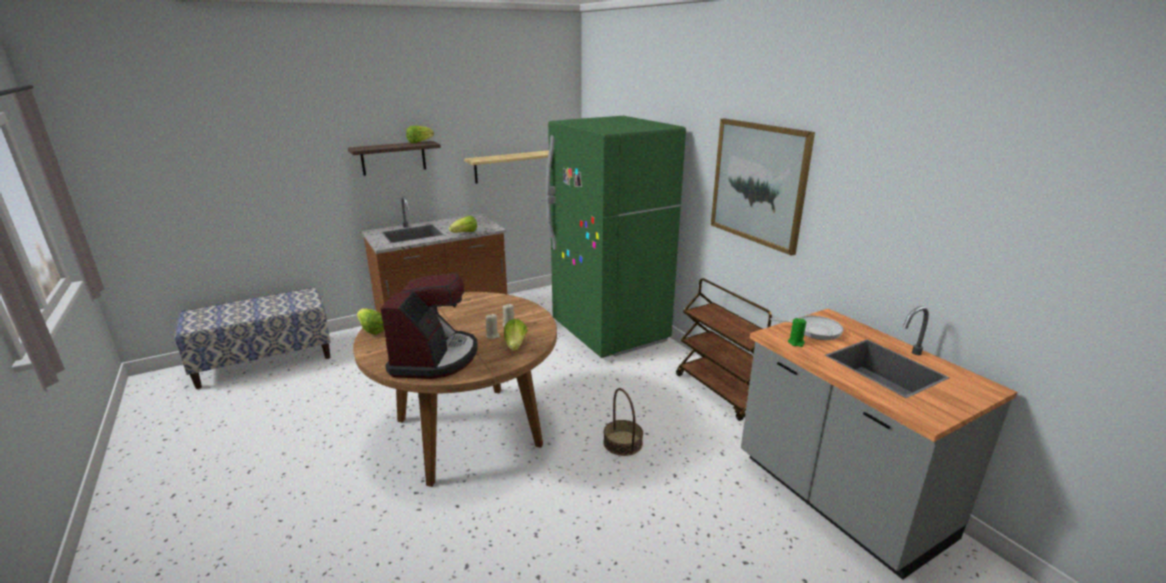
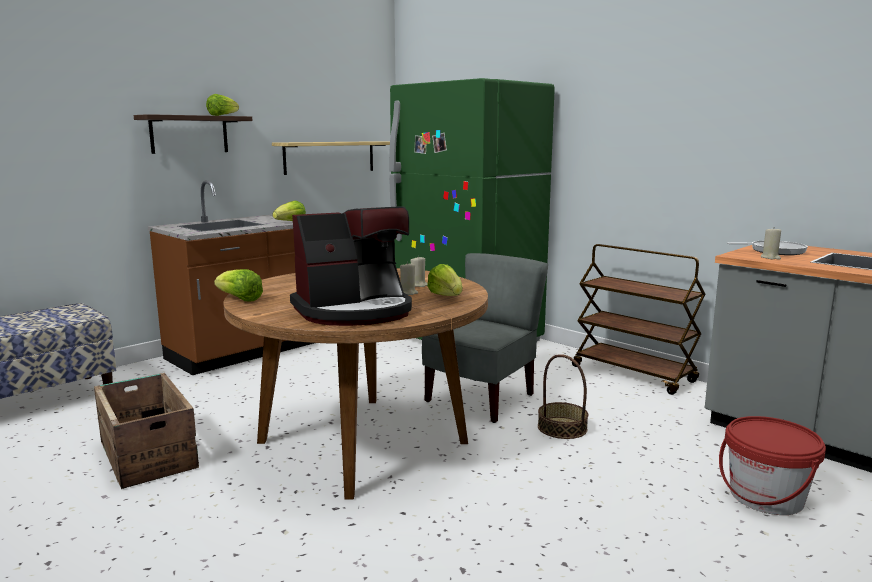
camera: 15 degrees left, 10 degrees down
(326, 419) = (148, 454): none -> crate
(434, 358) = (354, 311): coffee machine -> coffee machine turned 75 degrees clockwise
(580, 401) = (482, 399): none -> grey chair
(737, 546) = (766, 497): none -> red bucket
(758, 183) = (656, 127): picture -> none
(796, 342) = (770, 257): green candle -> beige candle

